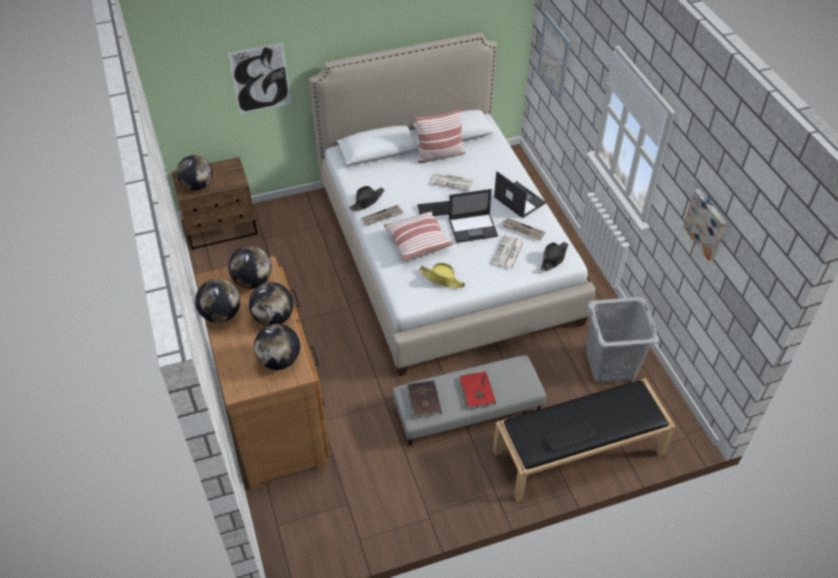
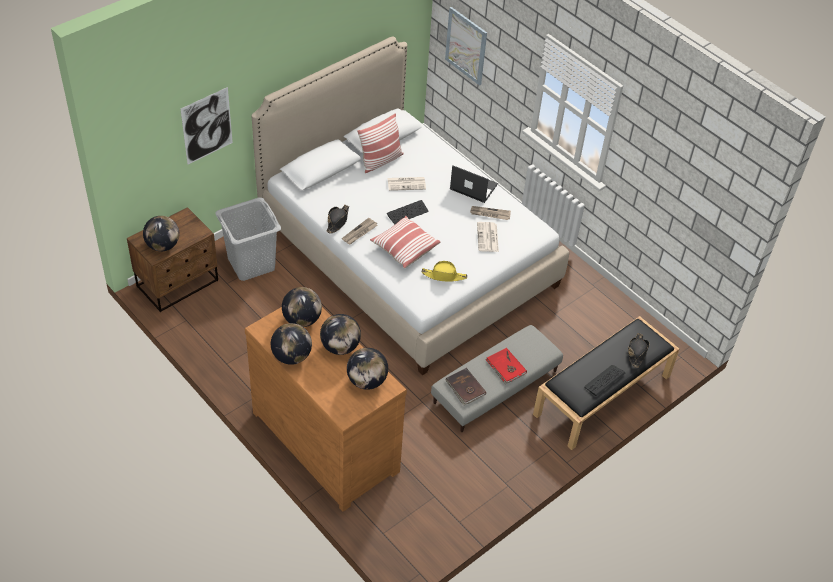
camera: 25 degrees left, 0 degrees up
(473, 227) = (446, 222): laptop -> none
(554, 258) = (528, 232): black hat -> black hat (637, 352)
(611, 365) = (596, 315): grey laundry basket -> grey laundry basket (252, 264)
(706, 224) = (671, 173): picture -> none

